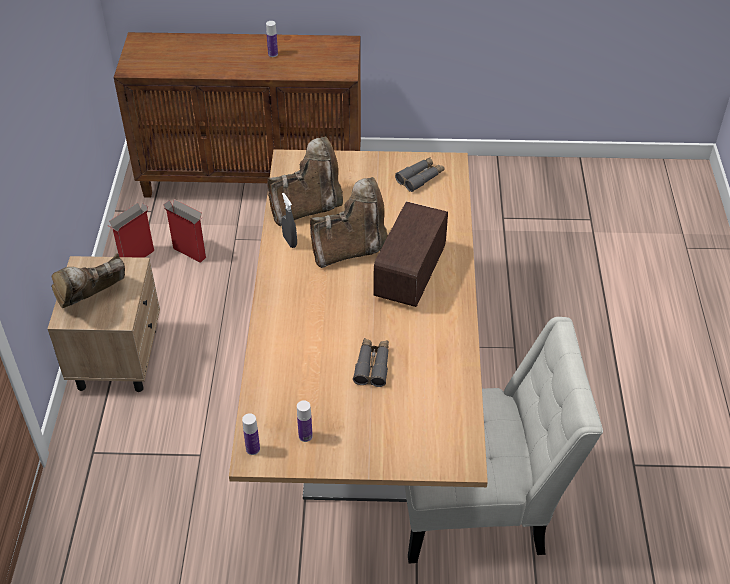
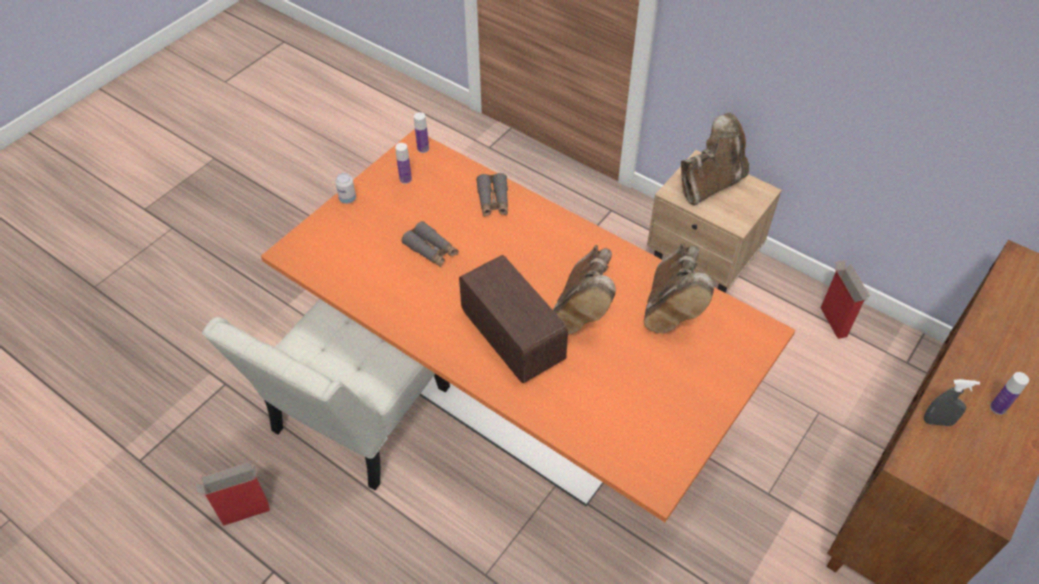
camera: 125 degrees right, 5 degrees up
(92, 300) = (710, 183): brown boot -> brown boot turned 60 degrees clockwise
(190, 253) = (817, 365): cardboard box -> cardboard box (244, 513)
(290, 241) = (630, 271): grey spray bottle -> grey spray bottle (937, 421)
(365, 404) = (519, 399): beige dining table -> orange dining table
(367, 464) = (347, 199): none -> can
(420, 178) = (651, 435): grey binoculars -> grey binoculars (493, 201)

